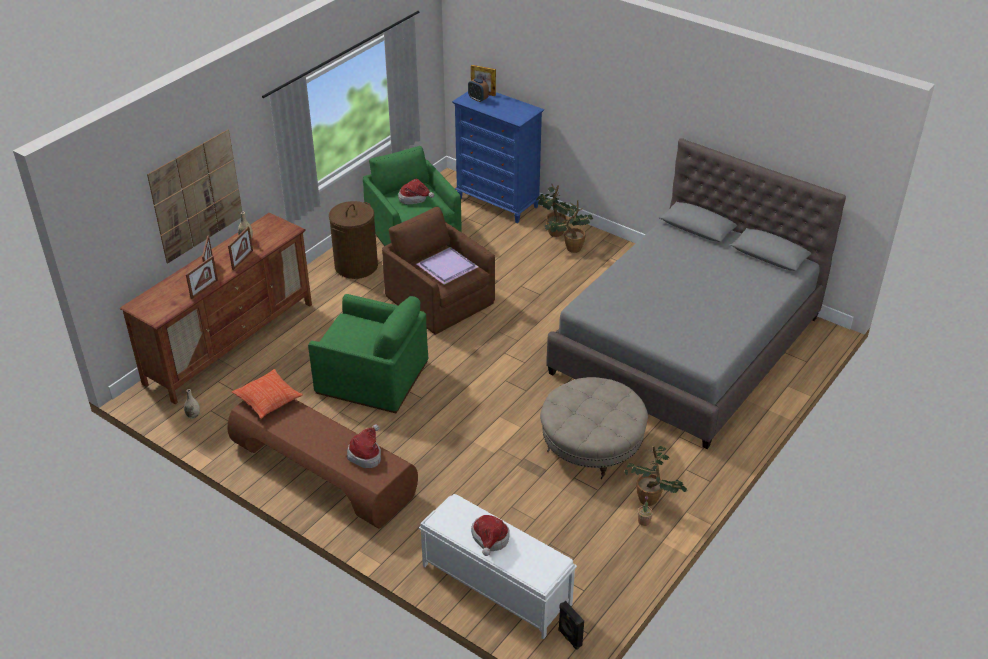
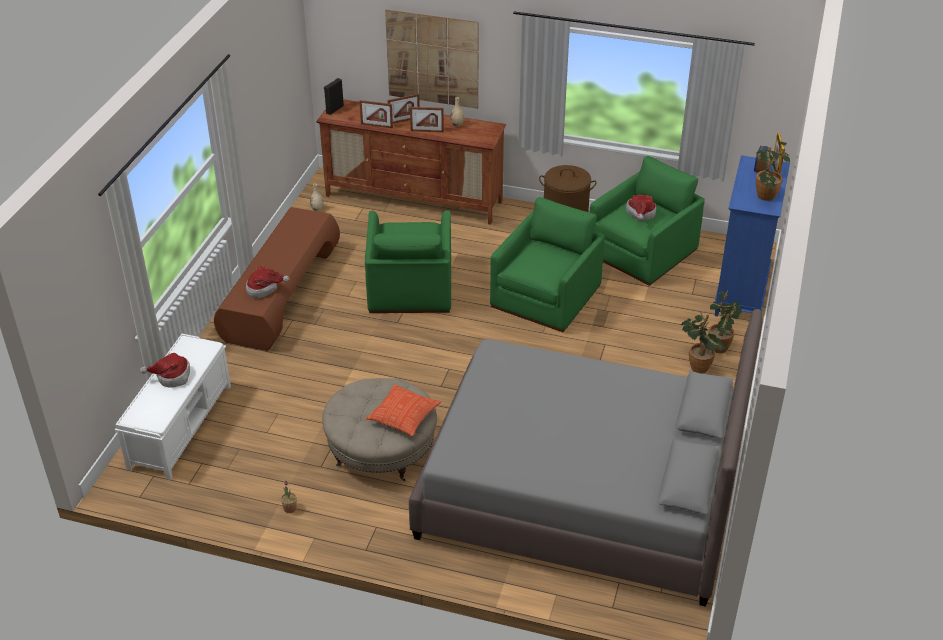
camera: 70 degrees right, 0 degrees up
(268, 400) = (309, 221): orange pillow -> orange pillow (403, 417)
(440, 300) = (546, 296): brown armchair -> green armchair
(447, 268) = (539, 262): purple tray -> none
(569, 638) = (131, 486): black speaker -> black speaker (334, 109)
(651, 501) = (319, 509): potted plant -> potted plant (764, 198)

